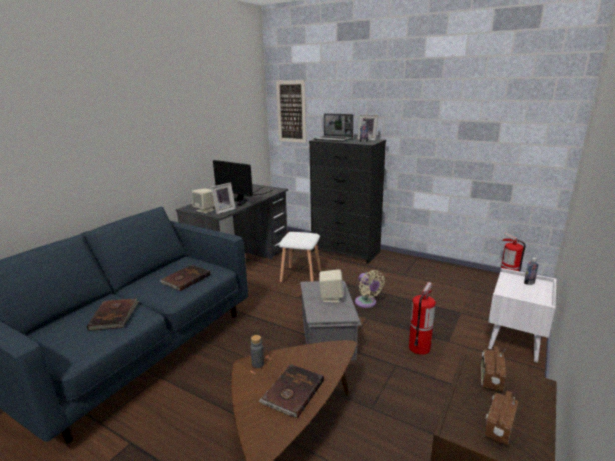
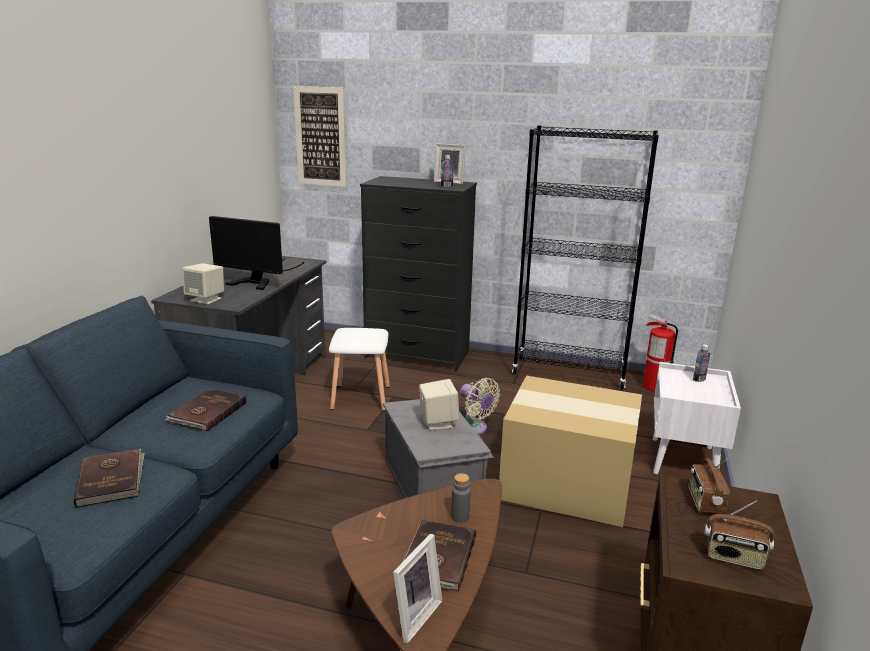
camera: 15 degrees left, 0 degrees up
(223, 210) = (237, 298): picture frame -> picture frame (413, 615)
(258, 364) = (370, 526): grey bottle -> grey bottle (460, 517)
(333, 139) = (398, 182): laptop -> none
(419, 347) = (565, 483): fire extinguisher -> cardboard box
(446, 270) = (569, 373): none -> black bookcase
(498, 429) = (734, 557): radio -> radio turned 90 degrees counterclockwise

